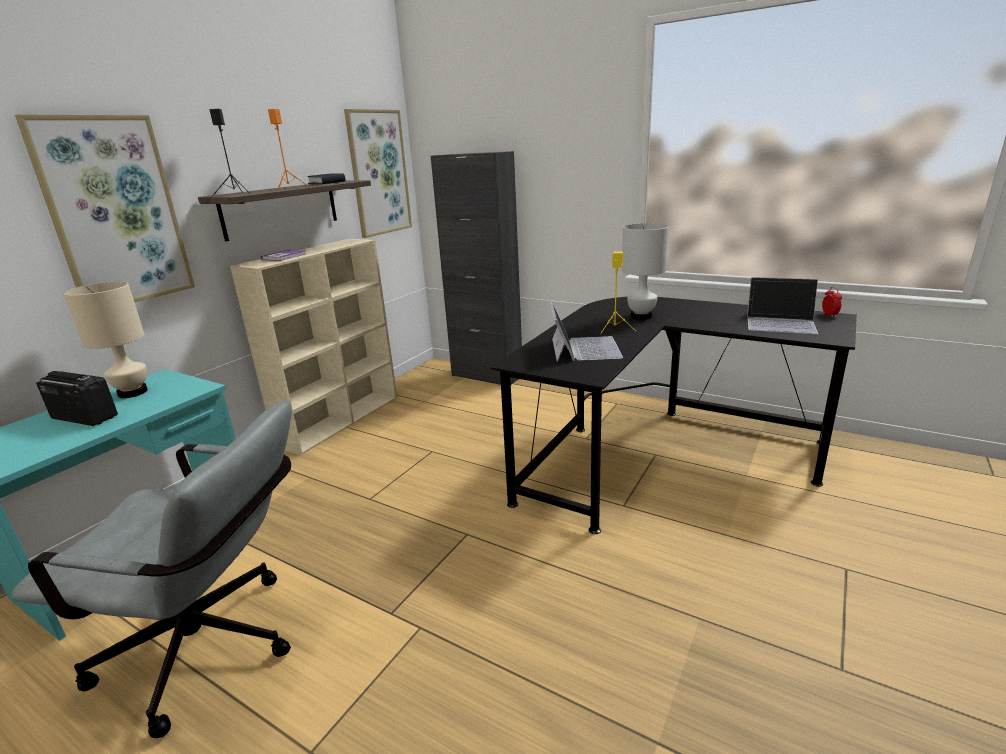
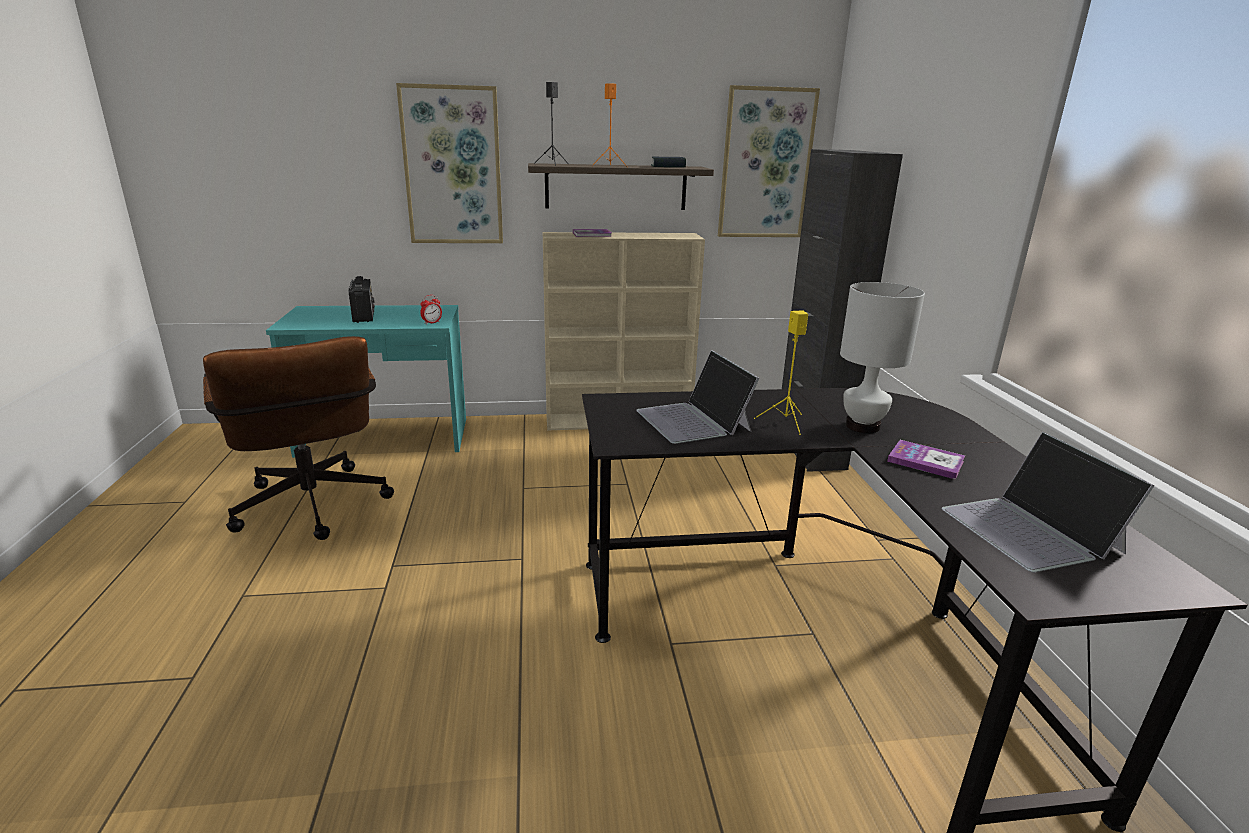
camera: 50 degrees right, 0 degrees up
(133, 392) = (411, 312): beige table lamp -> none
(215, 649) = (313, 511): grey office chair -> brown office chair
(583, 348) = (694, 420): laptop -> laptop turned 105 degrees clockwise
(696, 318) = (925, 461): none -> book
(829, 315) = (1175, 573): alarm clock -> alarm clock (432, 322)

